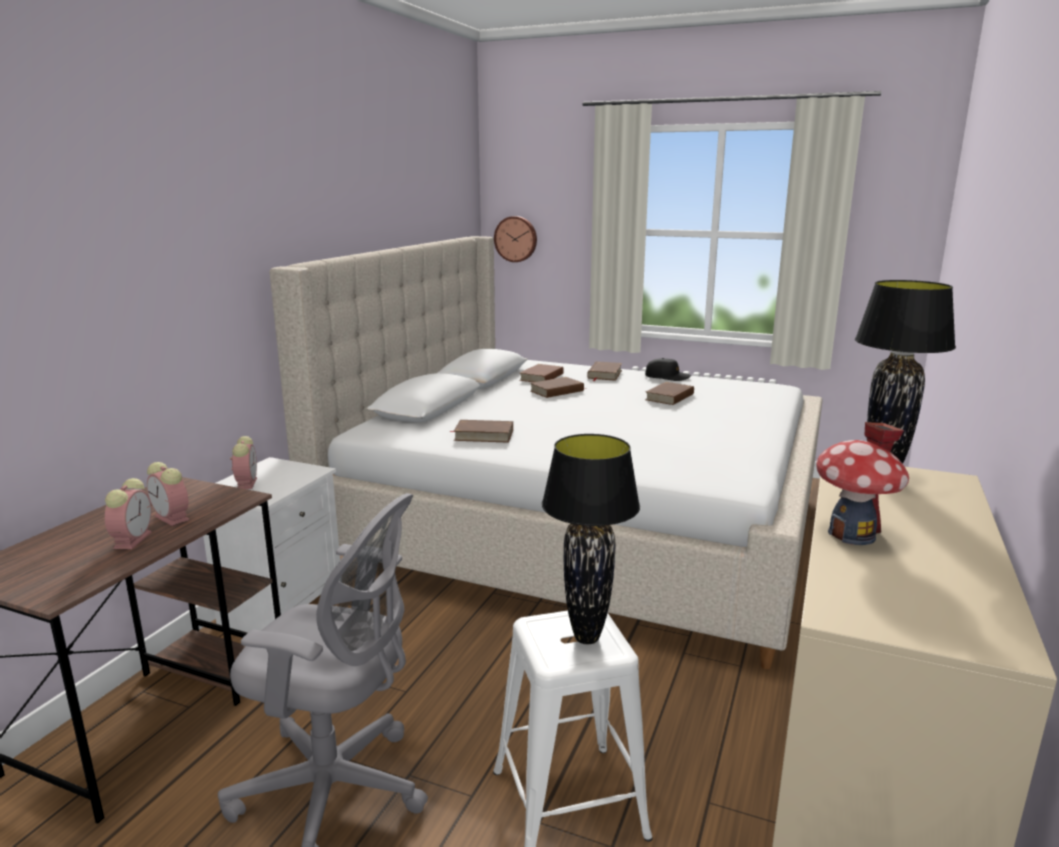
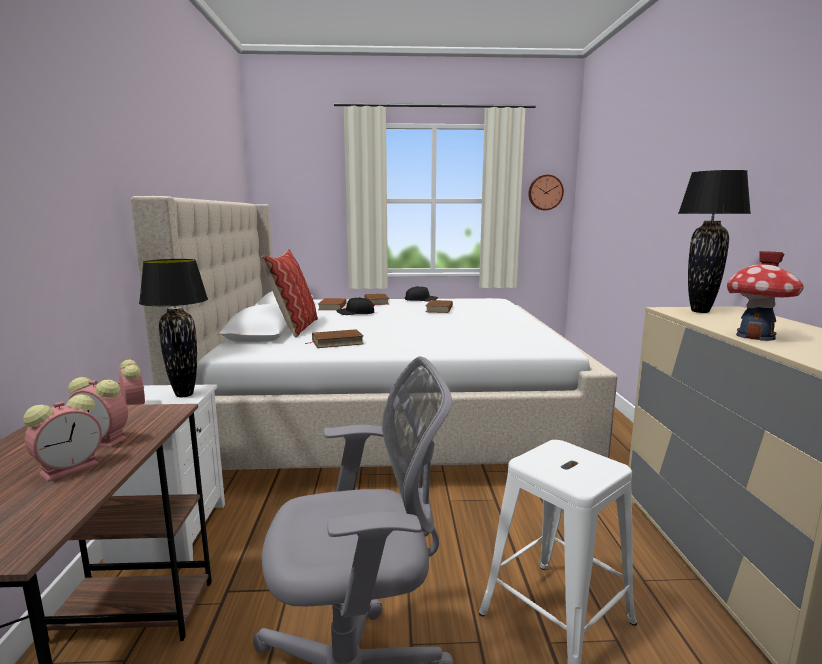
camera: 25 degrees left, 5 degrees down
(133, 539) = (72, 468): alarm clock -> alarm clock turned 60 degrees clockwise
(463, 406) = (294, 328): none -> pillow
(516, 239) = (281, 208): wall clock -> wall clock (545, 192)
(557, 391) = (355, 313): brown book -> black cap
(587, 637) = (578, 461): black table lamp -> black table lamp (184, 394)

